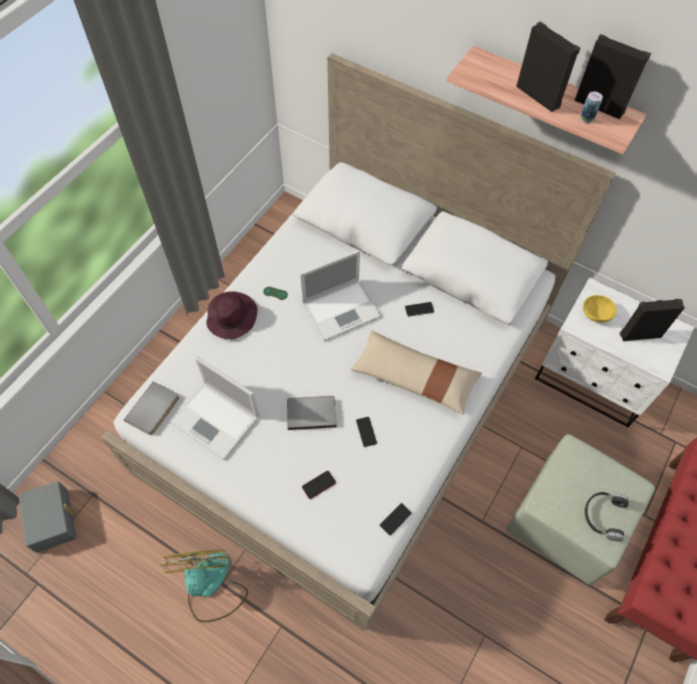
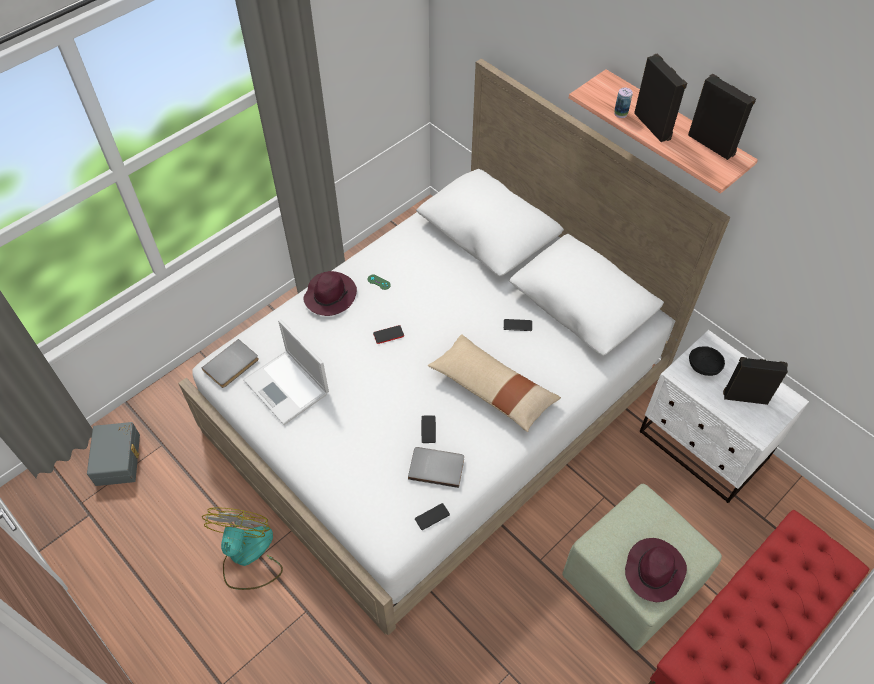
camera: 15 degrees right, 5 degrees down
(311, 412) = (380, 399): grey book -> grey book (436, 466)
(319, 485) = (367, 468): phone -> phone (388, 335)
(342, 309) = (440, 309): laptop -> none
(586, 118) = (694, 154): can -> can (620, 113)
(595, 314) = (703, 366): yellow bowl -> black bowl
(603, 515) = (654, 570): black headphones -> purple hat

